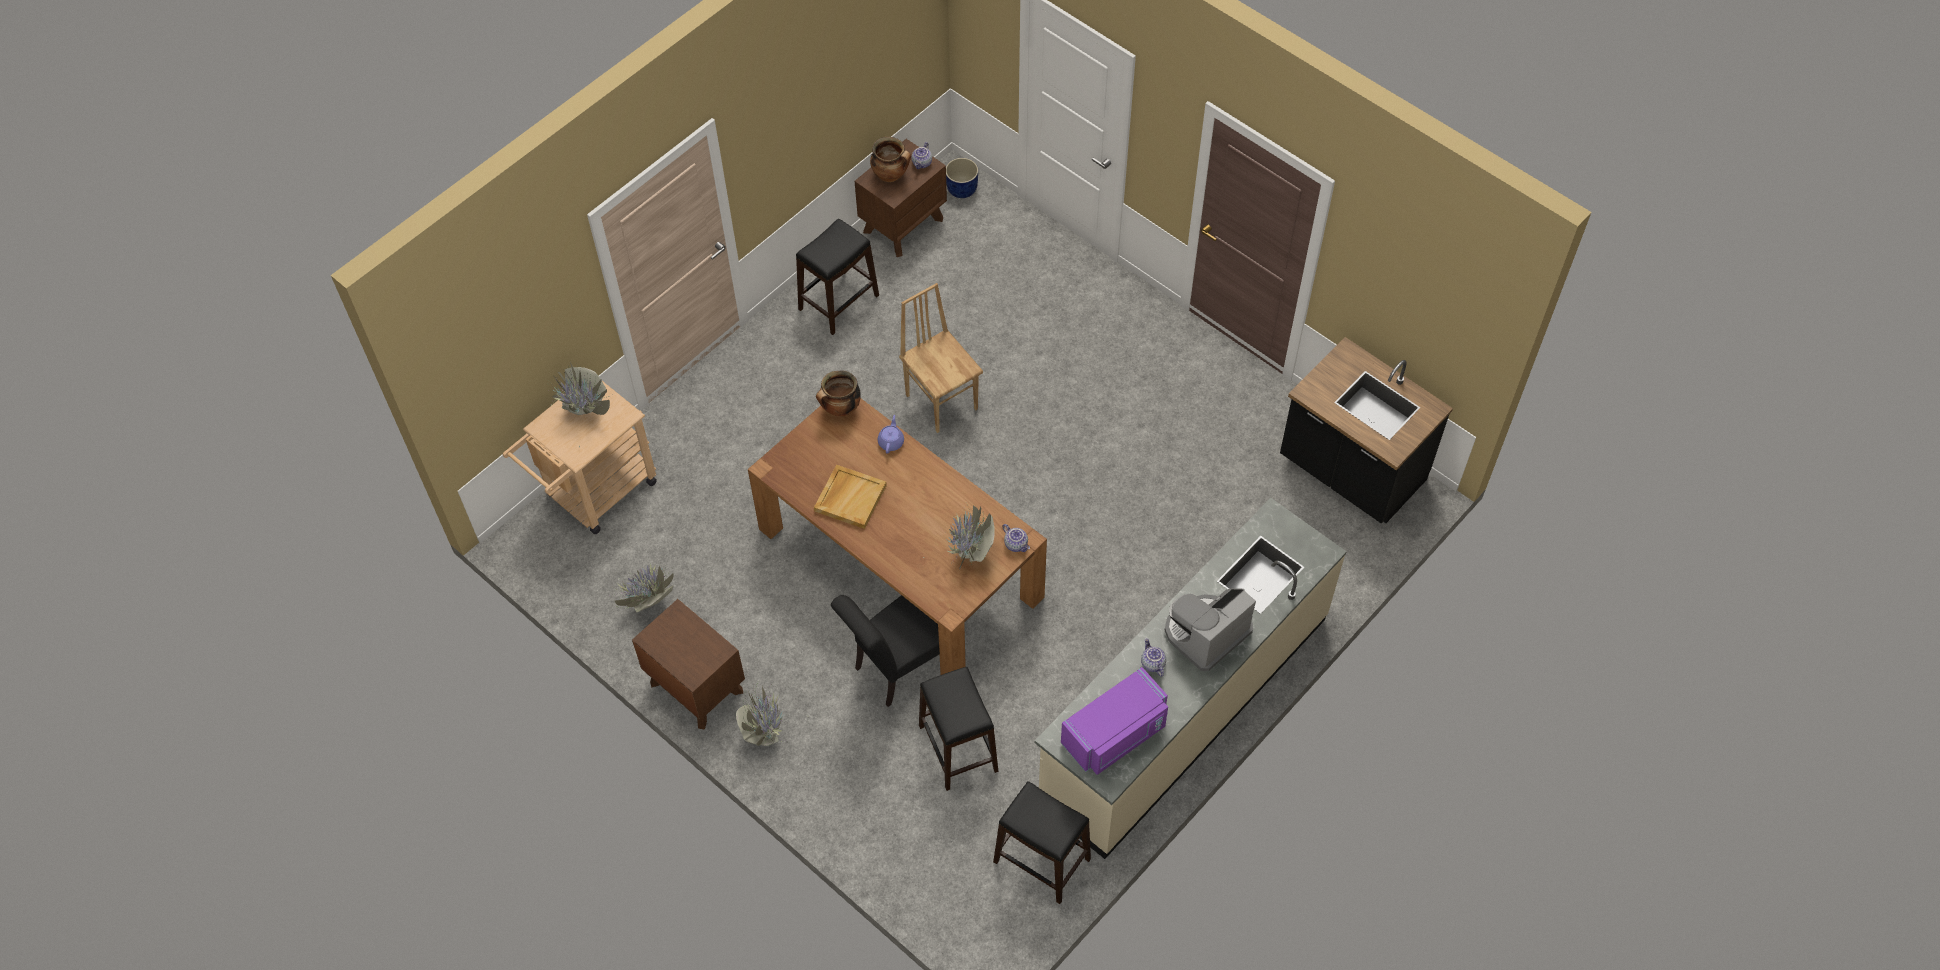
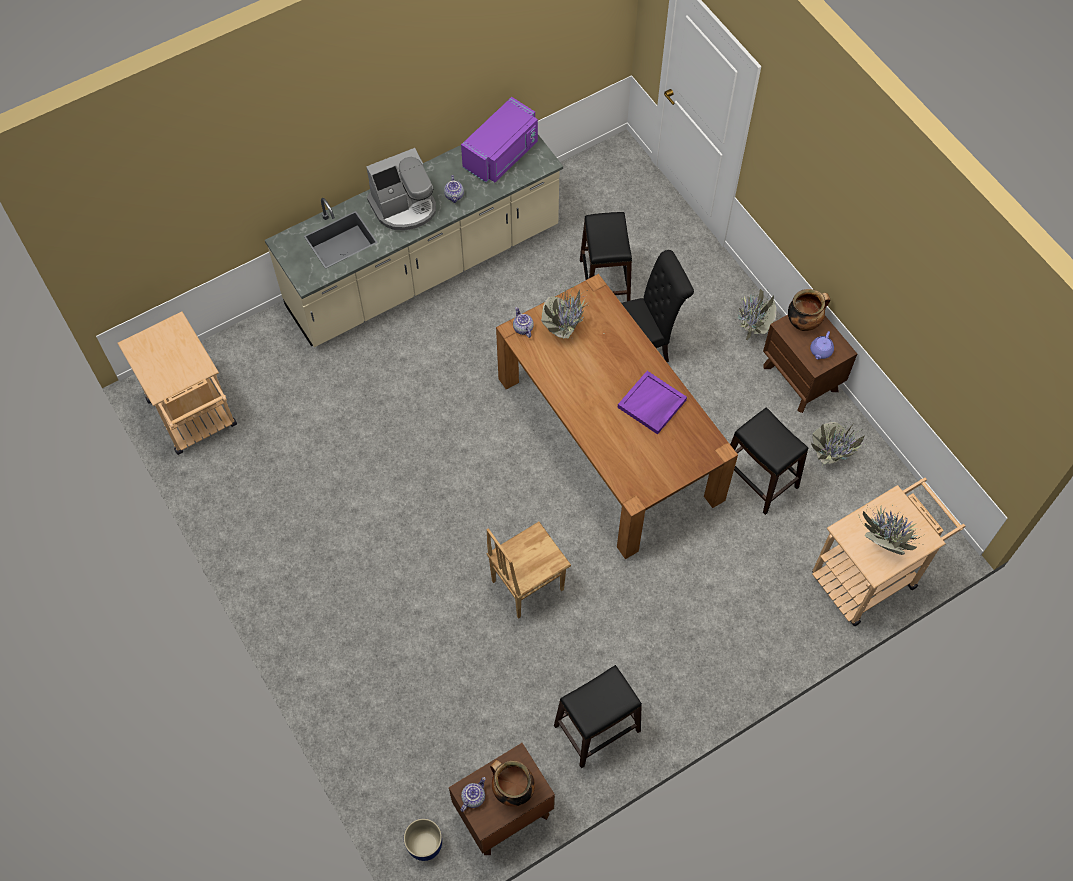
camera: 165 degrees left, 5 degrees up
(840, 409) = (640, 491): cooking pot -> cooking pot (803, 322)
(850, 497) = (652, 404): beige tray -> purple tray
(891, 441) = (602, 447): purple teapot -> purple teapot (820, 351)
(942, 401) = (526, 585): brown chair -> brown chair turned 75 degrees clockwise
(1042, 861) = (568, 195): black stool -> black stool (759, 478)
(1115, 735) = (502, 155): purple microwave -> purple microwave turned 150 degrees clockwise
(1351, 472) = (195, 418): black counter -> beige cart

